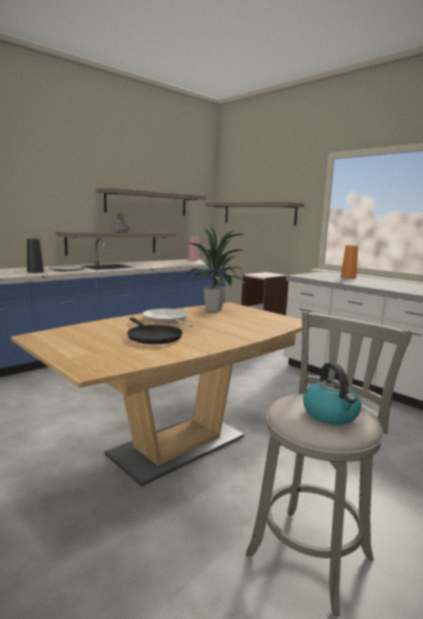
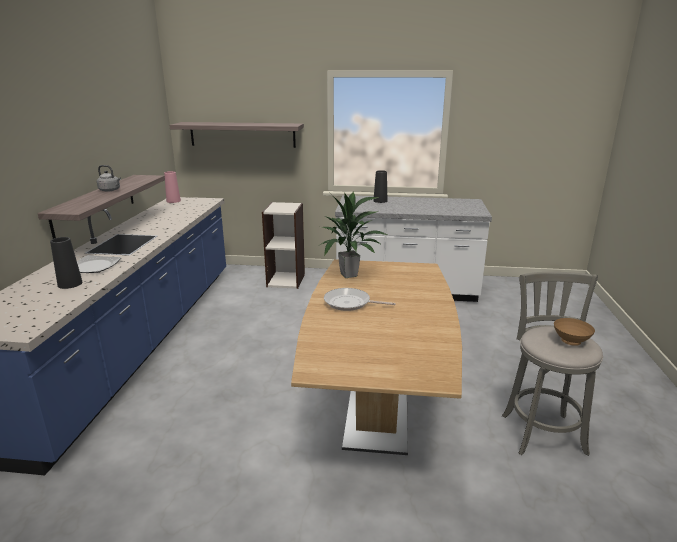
camera: 40 degrees left, 10 degrees up
(147, 203) = (116, 141): shelf -> none
(152, 337) = (389, 327): black frying pan -> none
(331, 415) = (570, 342): kettle -> brown bowl
(348, 277) = (380, 201): orange vase -> black vase

